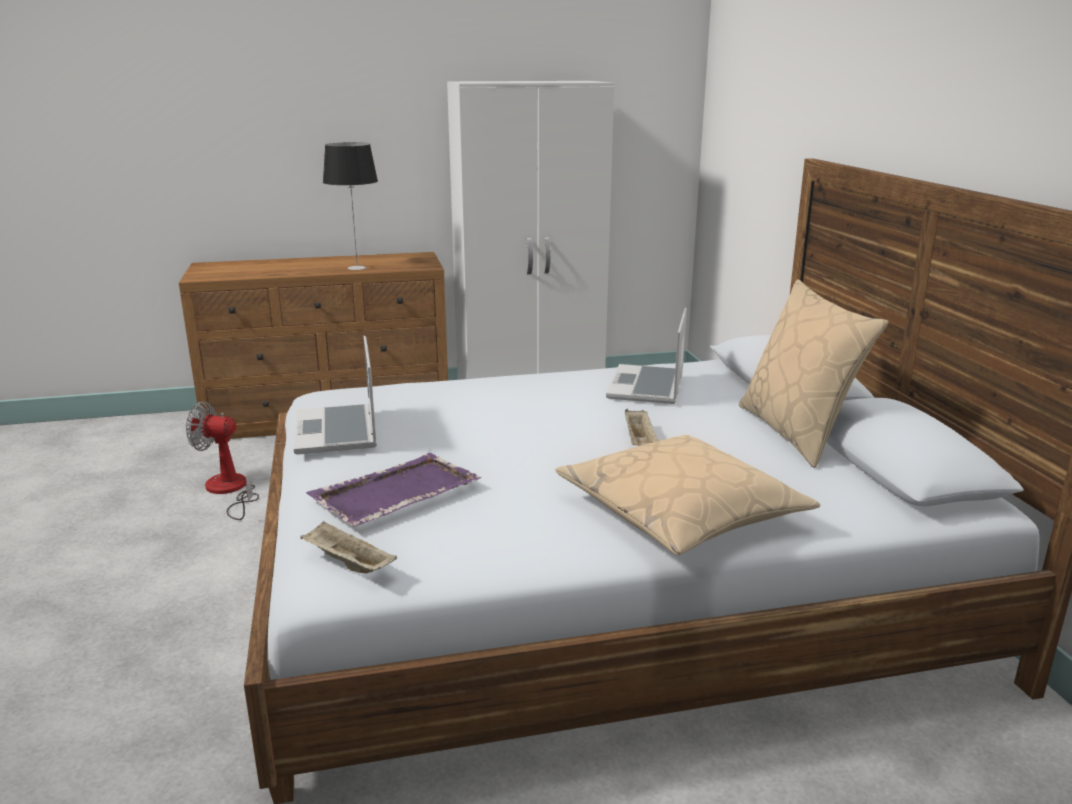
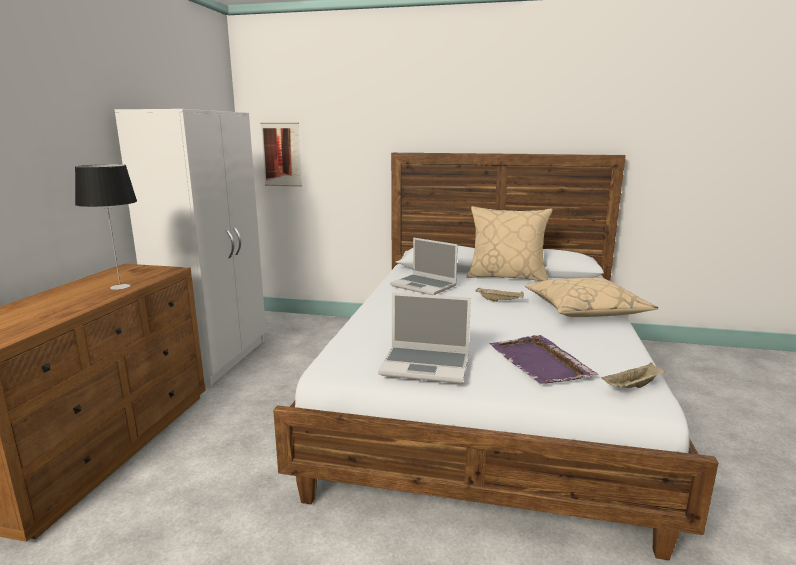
camera: 65 degrees left, 5 degrees down
(229, 491) = (189, 538): fan -> none
(728, 145) = (281, 154): none -> picture

